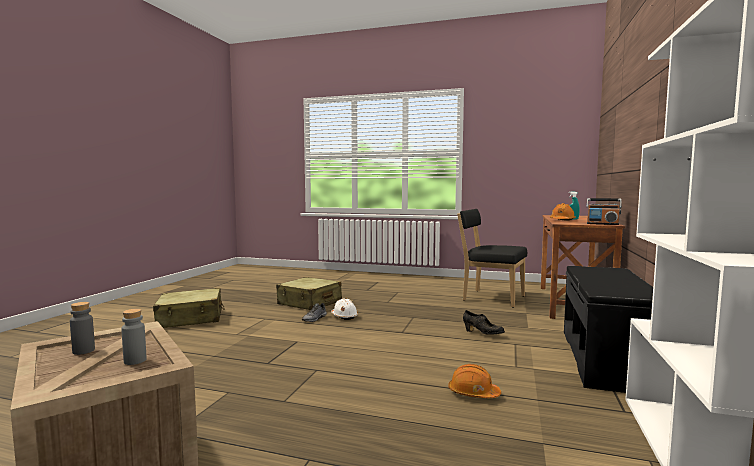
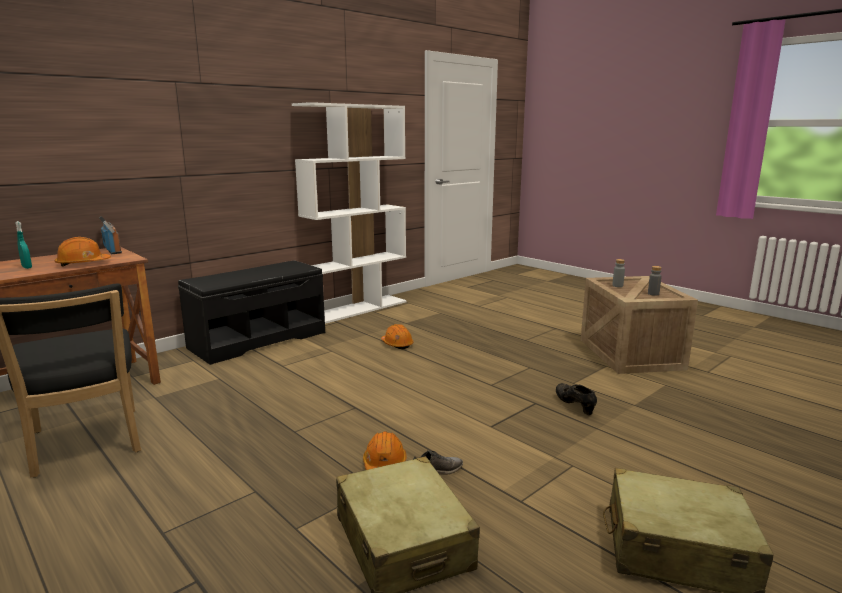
camera: 150 degrees left, 10 degrees up
(344, 316) = (384, 464): white hard hat -> orange hard hat
(482, 334) = (280, 383): black shoe -> black shoe (575, 406)

